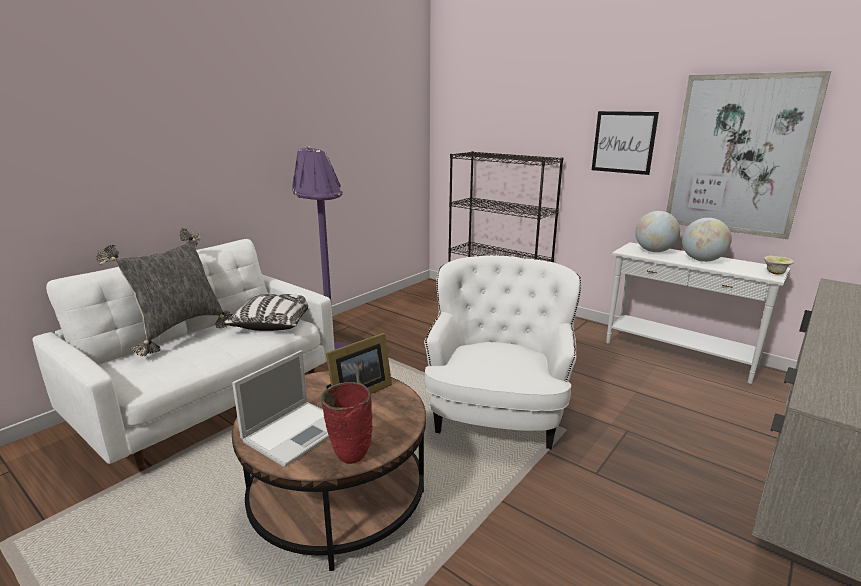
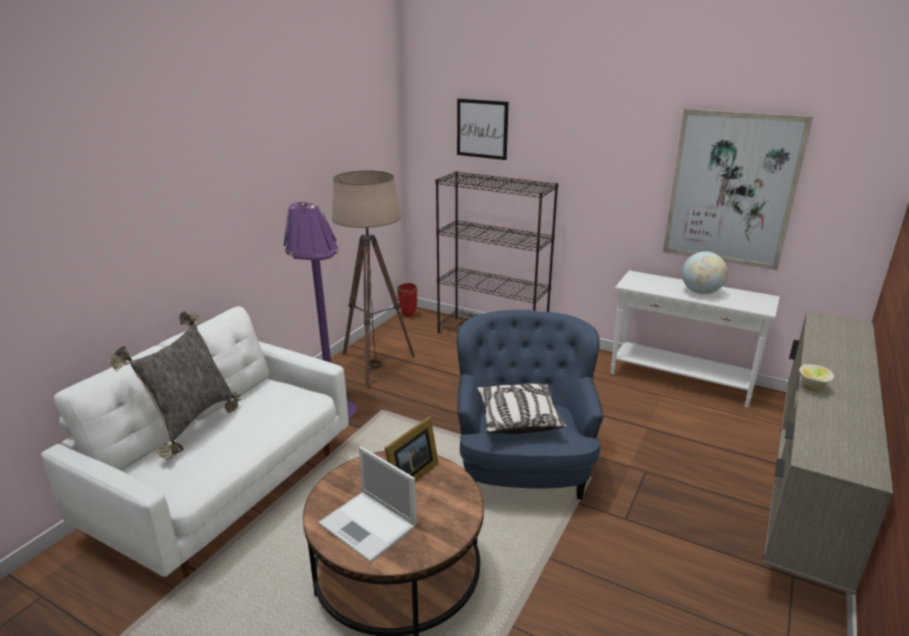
camera: 10 degrees left, 5 degrees up
(273, 323) = (285, 399): pillow -> pillow (517, 419)
(297, 431) = (369, 526): laptop -> laptop turned 105 degrees clockwise
(349, 459) = (429, 548): red vase -> red vase (407, 315)
(383, 318) = (375, 364): none -> floor lamp
(497, 411) = (523, 464): white armchair -> blue armchair
(623, 142) = (620, 170): picture -> picture (482, 129)
(654, 251) = (654, 282): globe -> none
(776, 273) = (768, 305): bowl -> bowl (813, 388)

